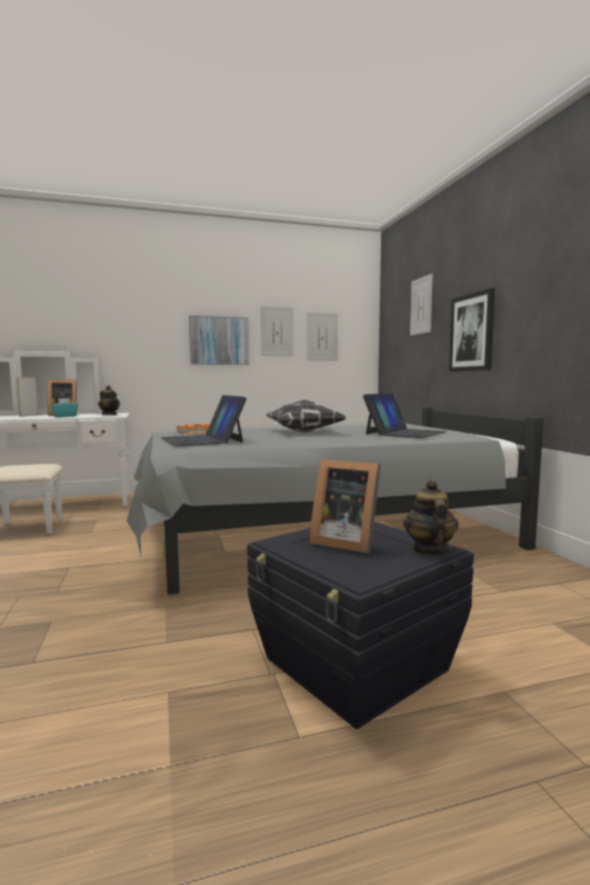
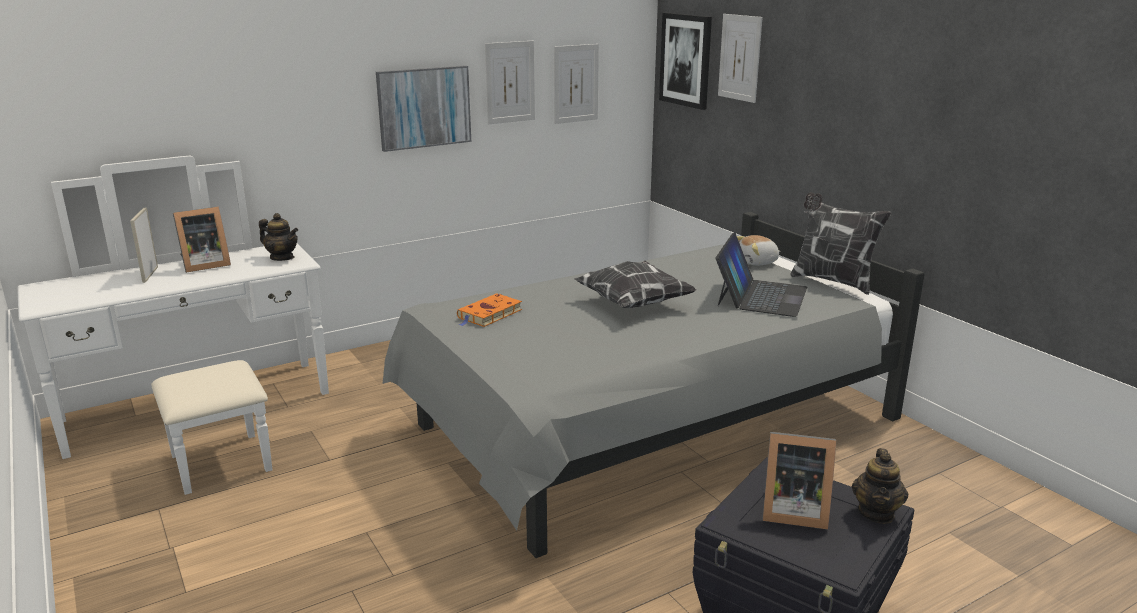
camera: 15 degrees left, 15 degrees up
(65, 416) = (222, 275): turquoise tissue box -> none
(202, 440) = (531, 351): laptop -> none
(420, 426) = (758, 262): none -> plush toy
(429, 550) = (876, 513): teapot -> teapot turned 150 degrees counterclockwise
(470, 431) = (832, 281): none -> pillow
(472, 332) = (825, 129): picture -> picture (686, 60)

